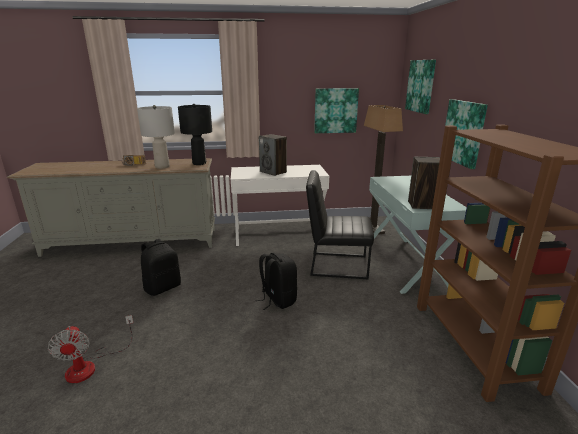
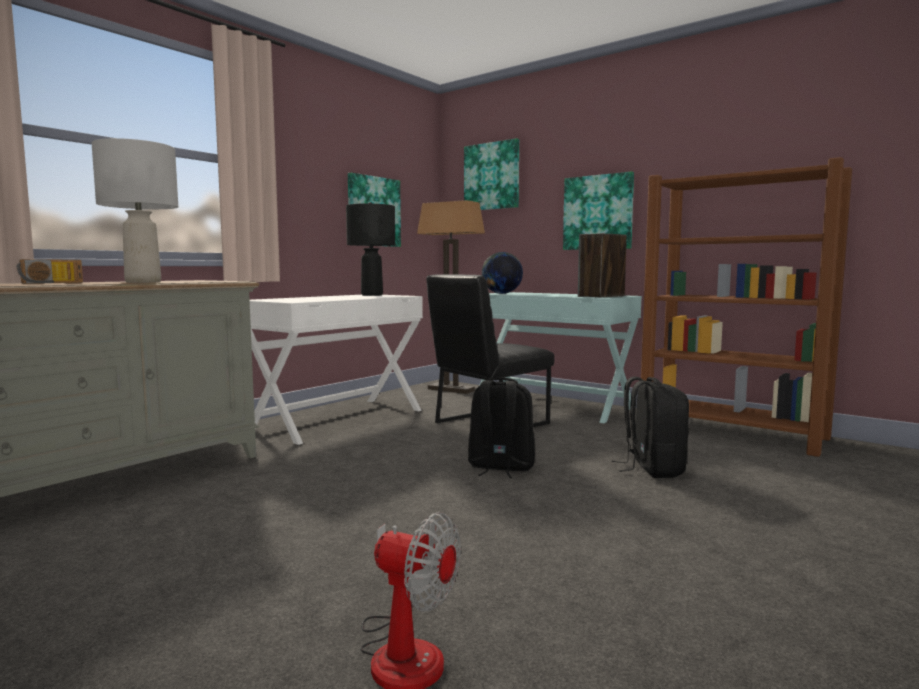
camera: 45 degrees left, 15 degrees down
(163, 287) = (283, 519): black backpack -> black backpack (652, 469)
(199, 163) = (208, 280): black table lamp -> black table lamp (371, 295)
(273, 172) = (332, 298): speaker -> none
(389, 180) = (502, 293): none -> globe

